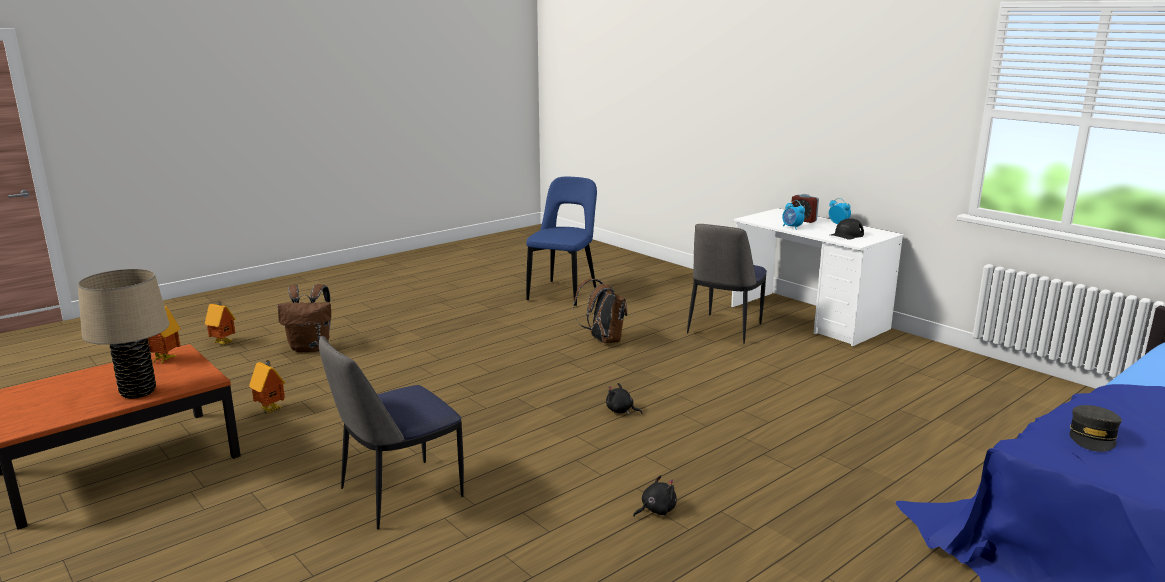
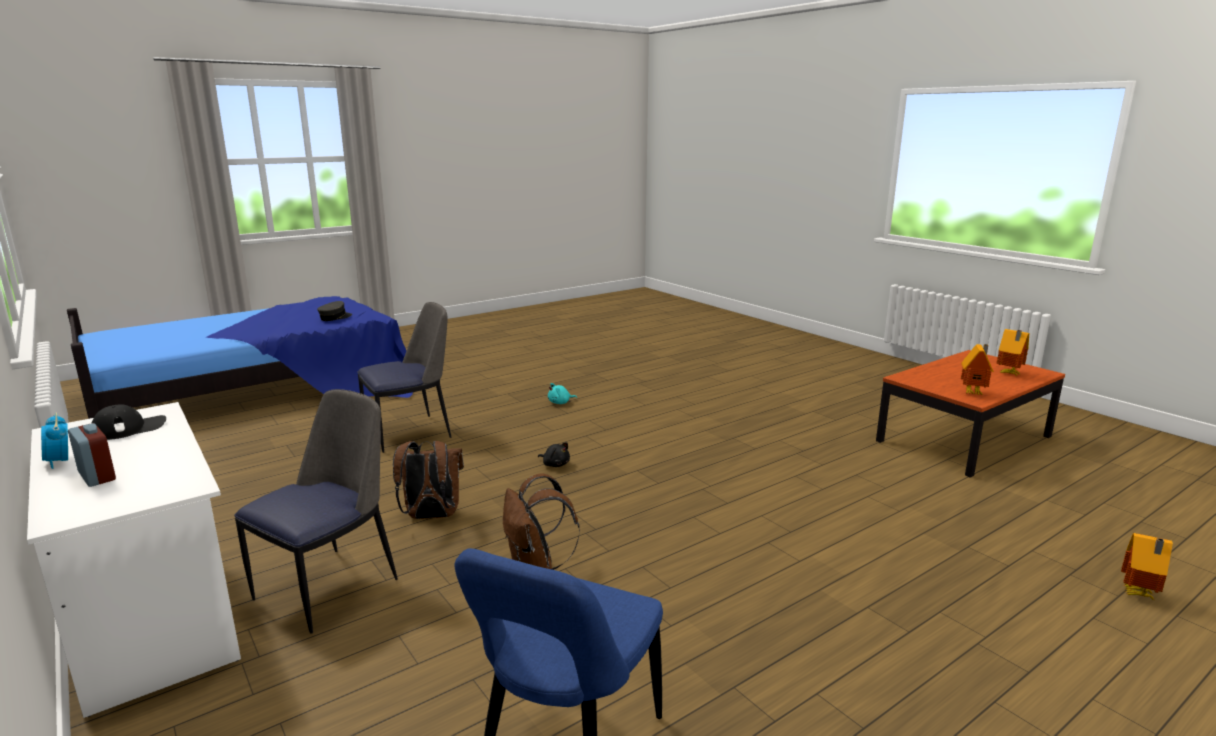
camera: 175 degrees left, 0 degrees up
(138, 392) = (939, 371): beige table lamp -> none
(271, 409) = (905, 480): toy house -> toy house (1009, 374)
(311, 347) = (978, 575): brown backpack -> brown backpack (431, 516)
(398, 494) = (731, 415): chair -> chair (411, 433)
(656, 510) = (560, 403): black plush toy -> turquoise plush toy
(792, 227) = (169, 453): alarm clock -> none

